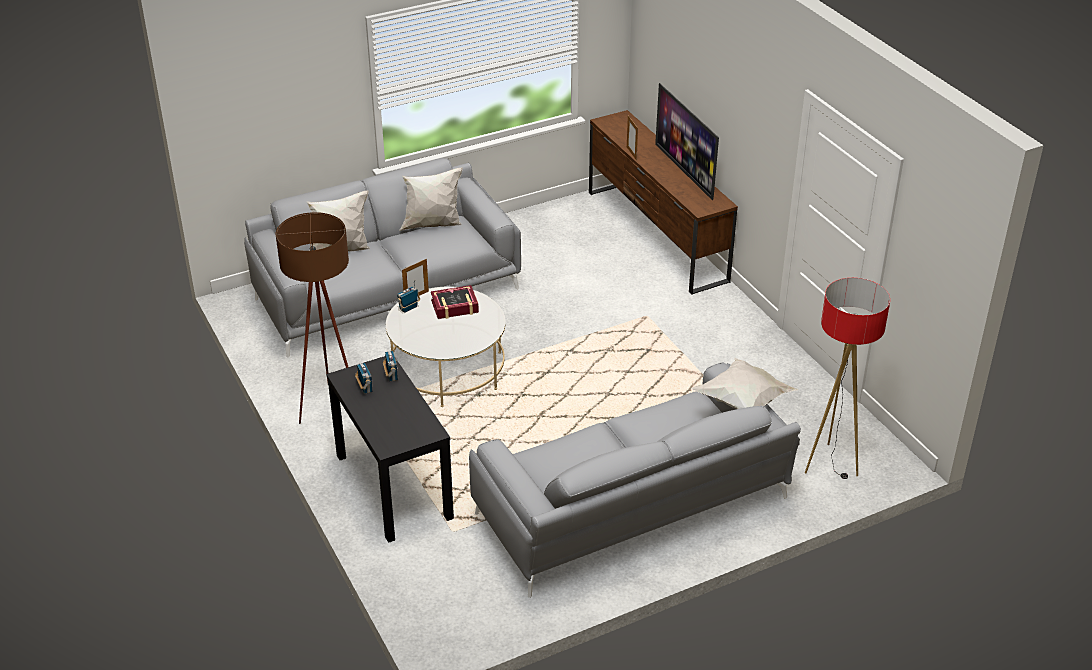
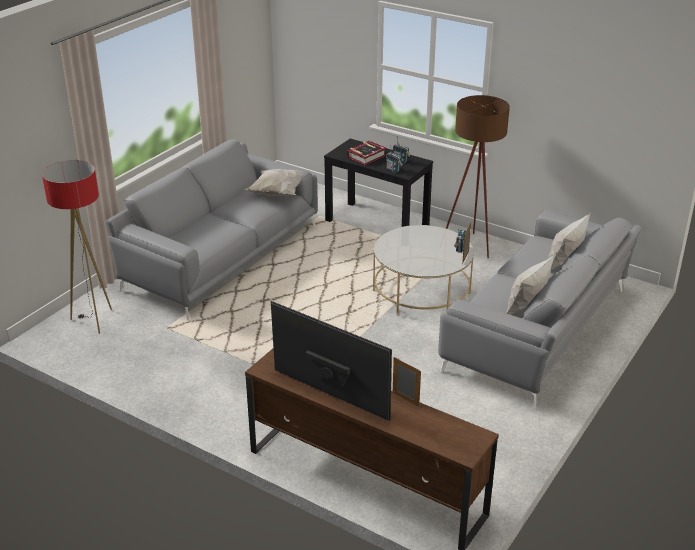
camera: 150 degrees right, 5 degrees down
(455, 306) = (429, 260): book -> book (366, 156)
(744, 402) = (155, 233): white pillow -> white pillow (277, 193)

